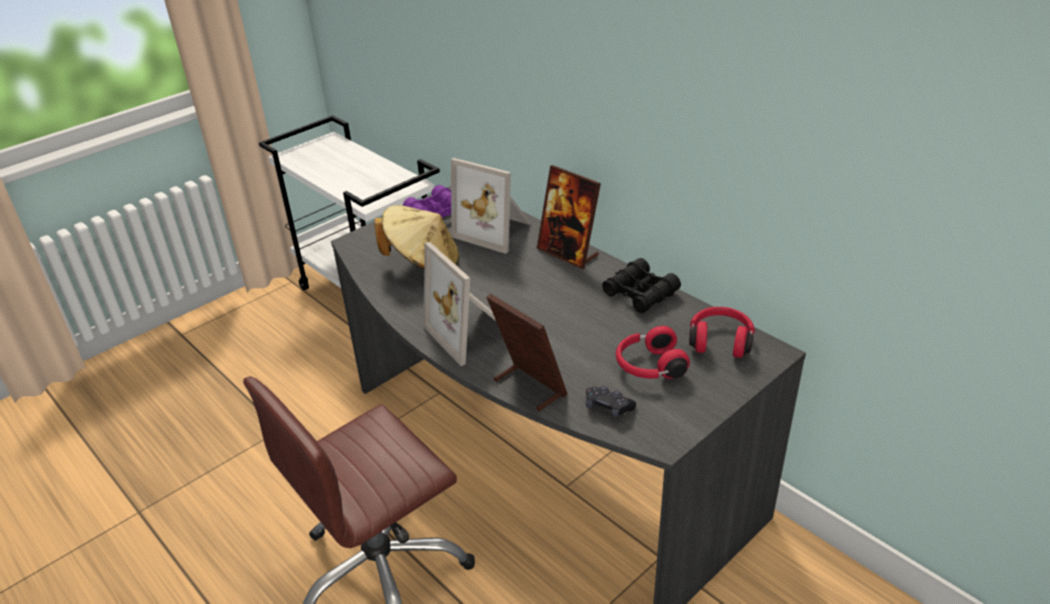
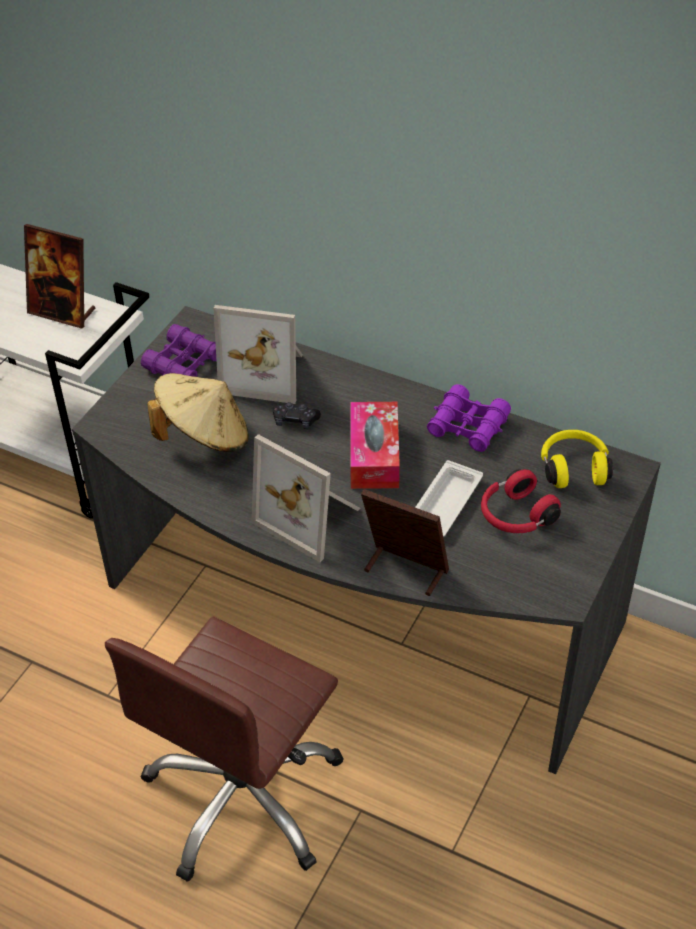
camera: 20 degrees left, 10 degrees up
(550, 299) = (374, 455): none -> tissue box
(568, 253) = (365, 388): picture frame -> picture frame (62, 312)
(589, 346) = (443, 505): none -> white tray
(608, 407) = (495, 573): black game controller -> black game controller (295, 421)
(640, 293) = (468, 426): black binoculars -> purple binoculars
(720, 341) = (573, 468): red headphones -> yellow headphones

